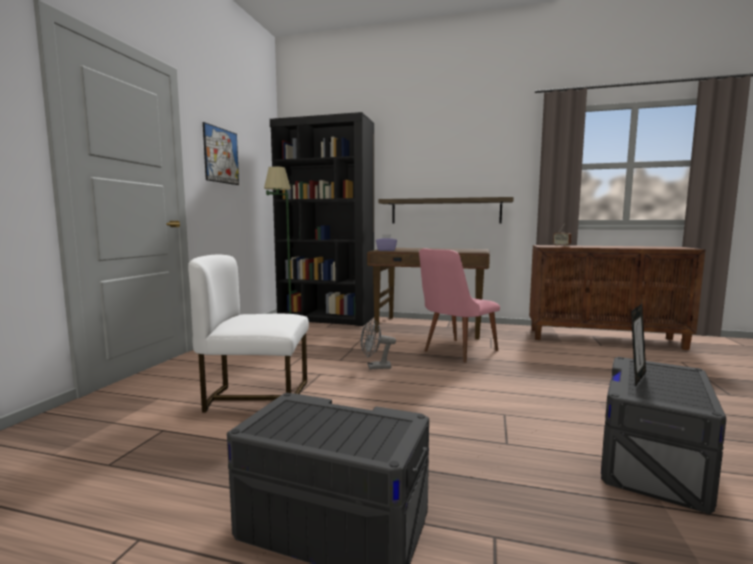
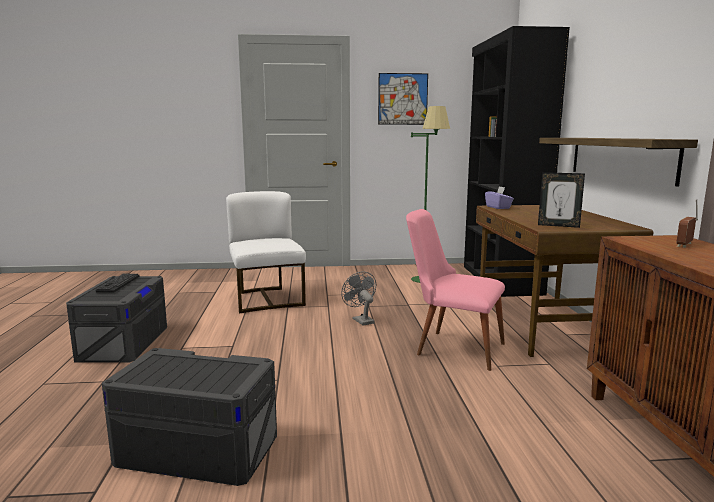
camera: 70 degrees right, 5 degrees up
(300, 424) = (118, 283): none -> keyboard
(635, 377) = (199, 360): picture frame -> picture frame (558, 225)

